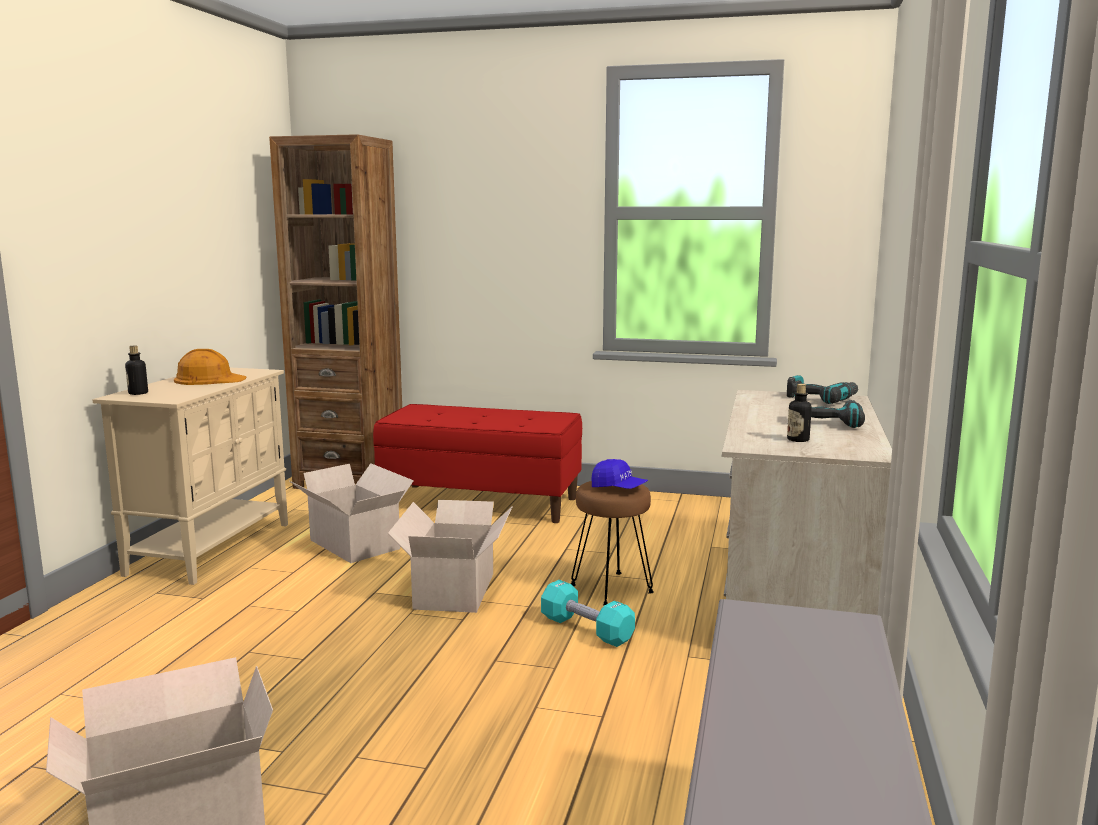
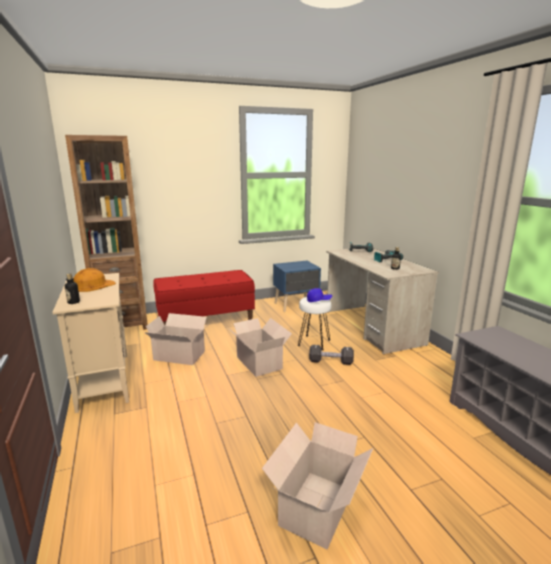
camera: 35 degrees left, 5 degrees up
(586, 629) = (330, 361): turquoise dumbbell -> black dumbbell
(611, 588) = (313, 342): brown stool -> white stool
(691, 517) = (296, 305): none -> blue nightstand

